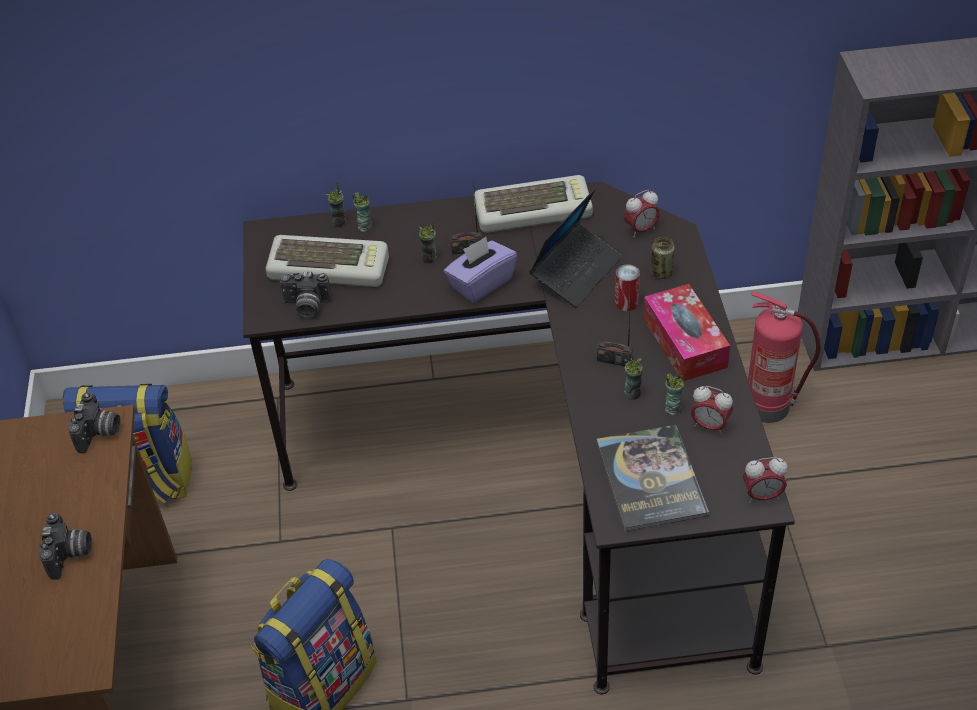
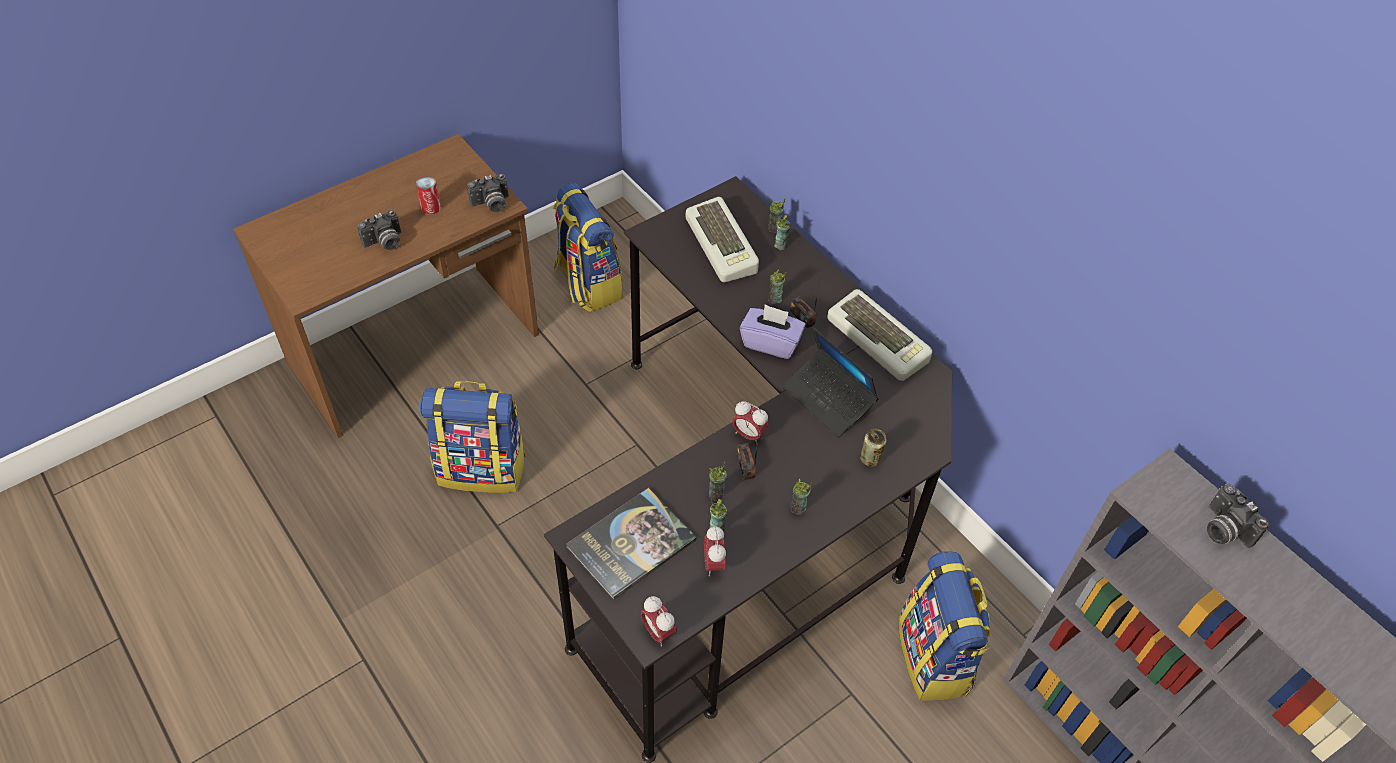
camera: 55 degrees right, 5 degrees up
(307, 306) = (674, 251): camera -> camera (1222, 529)
(576, 272) = (828, 399): laptop -> laptop turned 45 degrees clockwise
(626, 302) = (817, 448): can -> can (431, 208)
(641, 230) = (912, 423): alarm clock -> alarm clock (748, 435)
(684, 343) = (798, 508): tissue box -> cup
(769, 405) = (935, 657): fire extinguisher -> backpack

